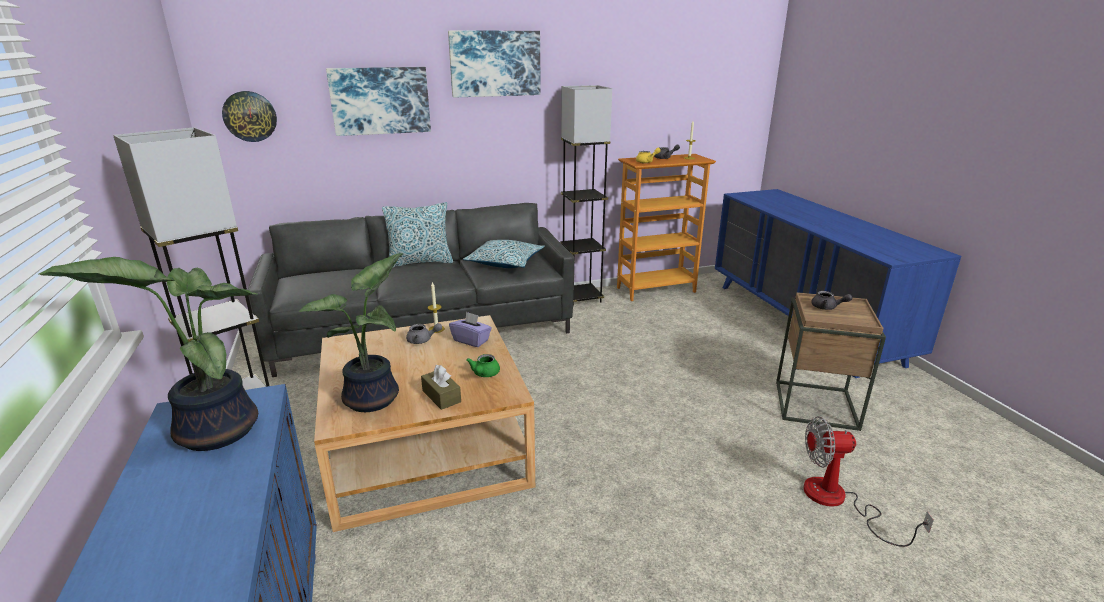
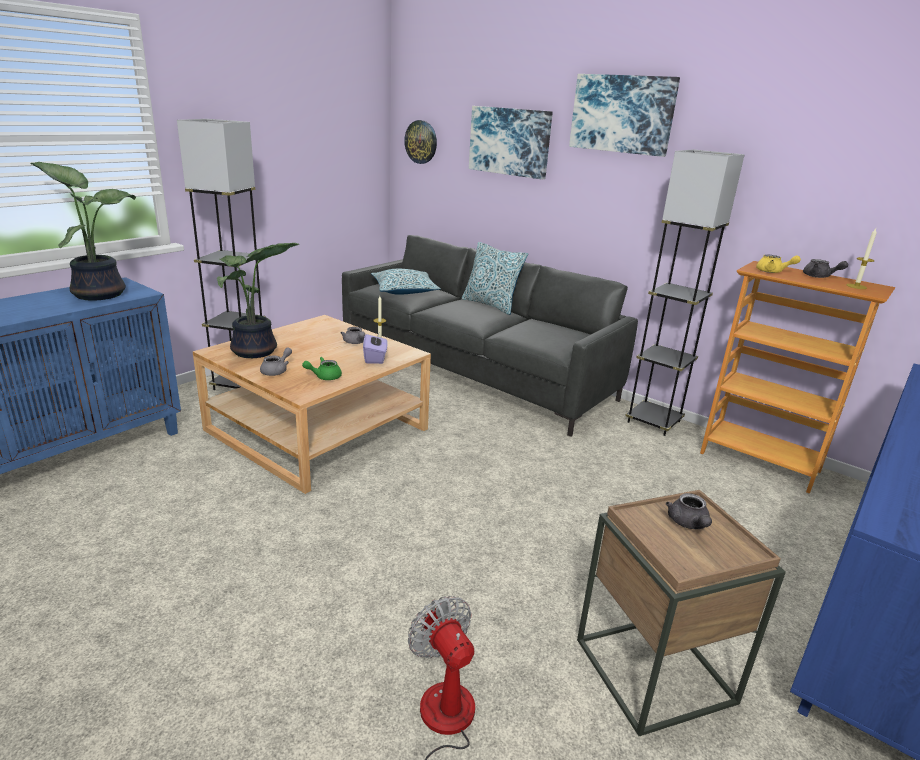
camera: 55 degrees right, 0 degrees up
(441, 396) = (277, 371): brown tissue box -> grey teapot
(505, 262) = (544, 331): pillow -> pillow (404, 290)

